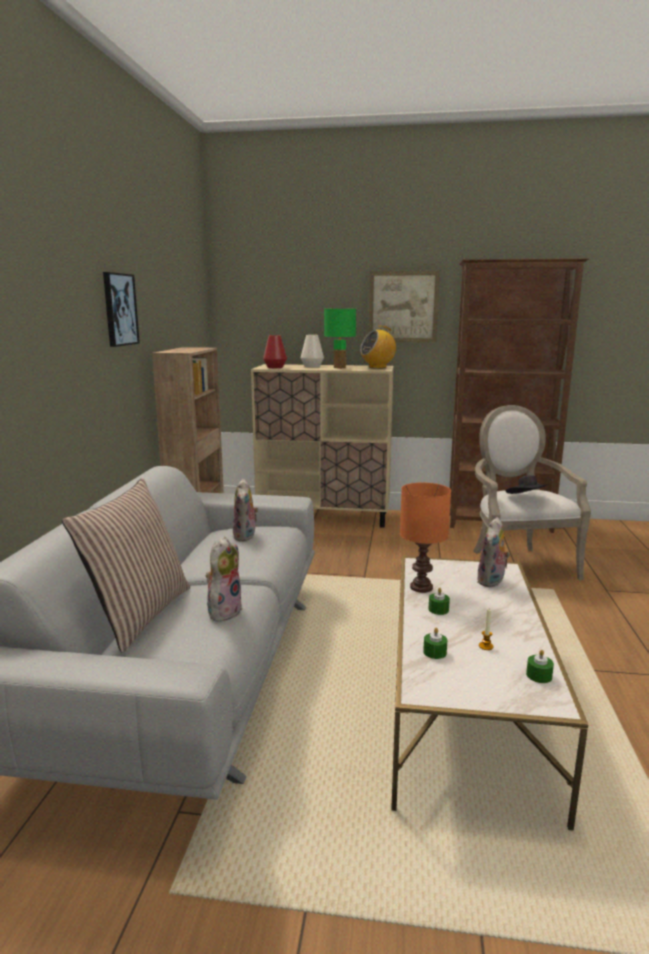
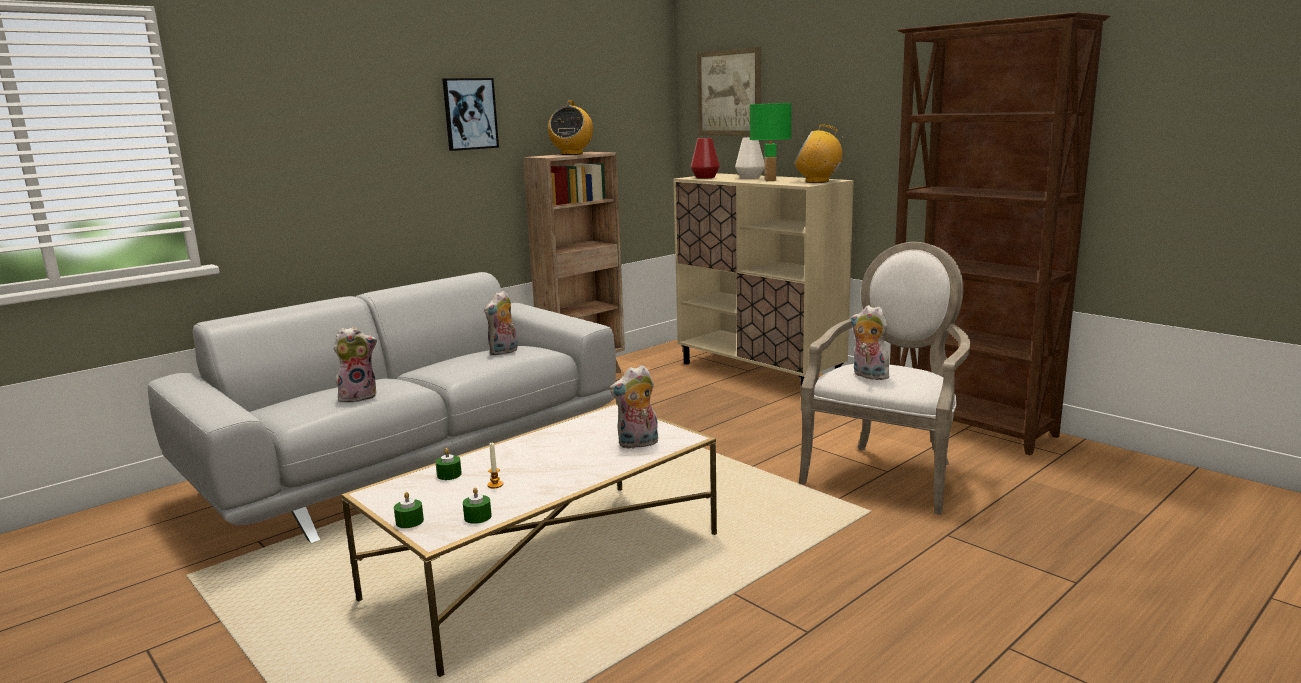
camera: 40 degrees right, 0 degrees up
(138, 614) = (323, 387): pillow -> none
(186, 349) = (572, 154): none -> radio
(403, 307) = (870, 98): picture -> picture (729, 93)
(420, 587) = (563, 429): orange table lamp -> none
(438, 609) = (531, 449): green candle -> green candle (409, 521)
(526, 499) = (868, 376): black hat -> plush toy

